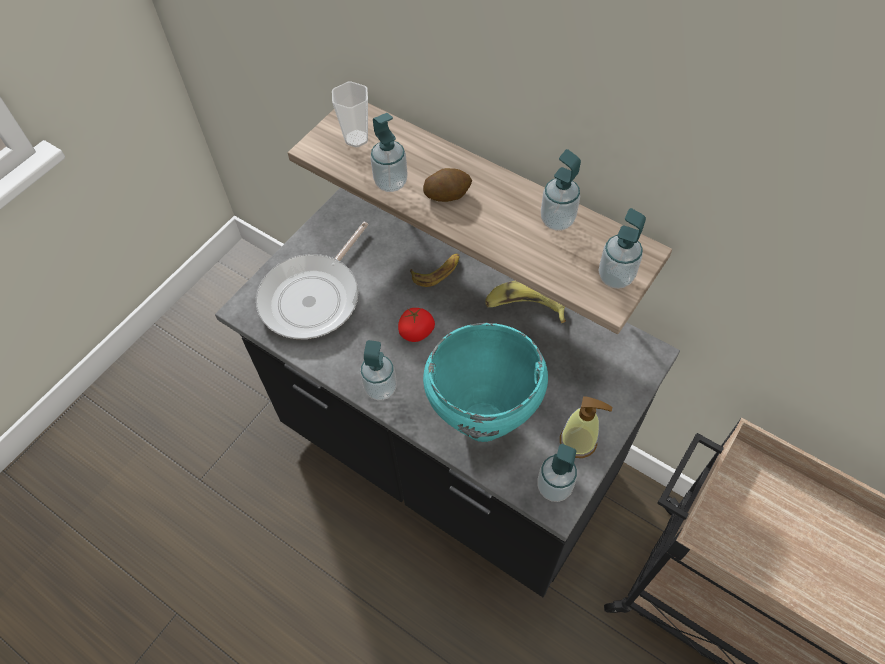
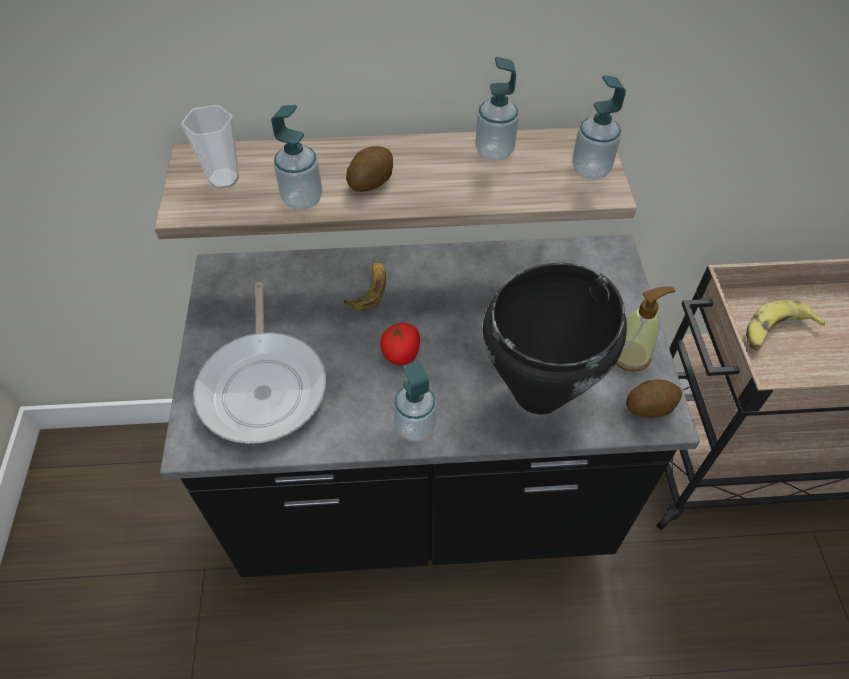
camera: 40 degrees left, 5 degrees down
(484, 423) = (540, 393): turquoise cooking pot -> black cooking pot
(524, 306) = (477, 273): banana -> banana (775, 332)
(554, 487) = (649, 406): soap dispenser -> potato

